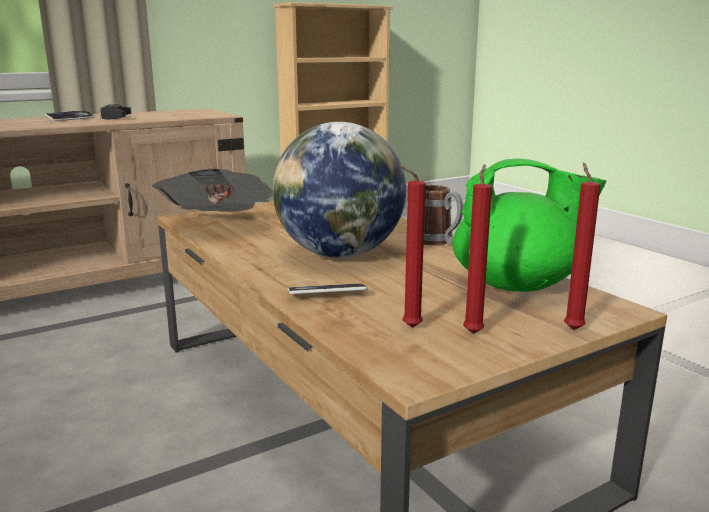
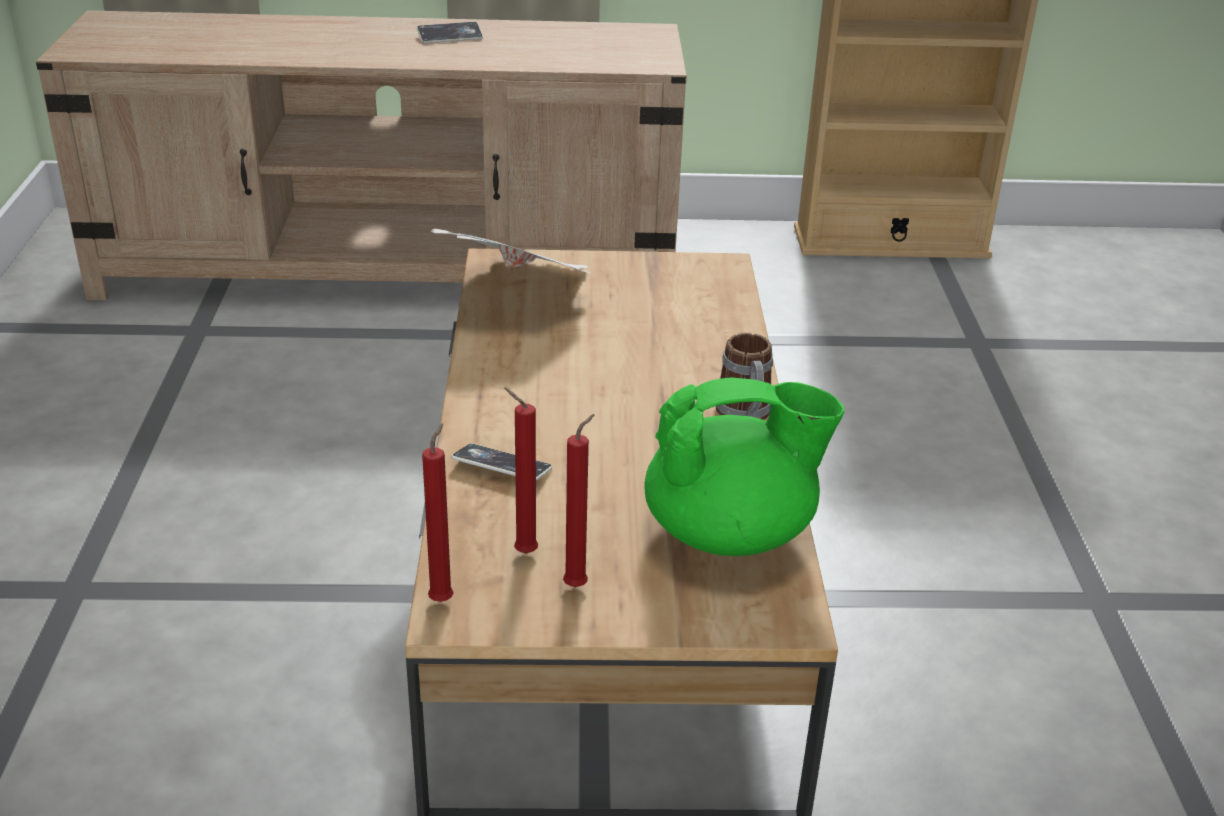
camera: 30 degrees right, 15 degrees up
(116, 117) = (509, 44): black game controller -> none
(339, 254) = (594, 401): globe -> none
(517, 284) = (731, 532): green teapot -> green teapot turned 45 degrees counterclockwise
(572, 328) = (689, 623): red candle -> red candle (443, 599)

